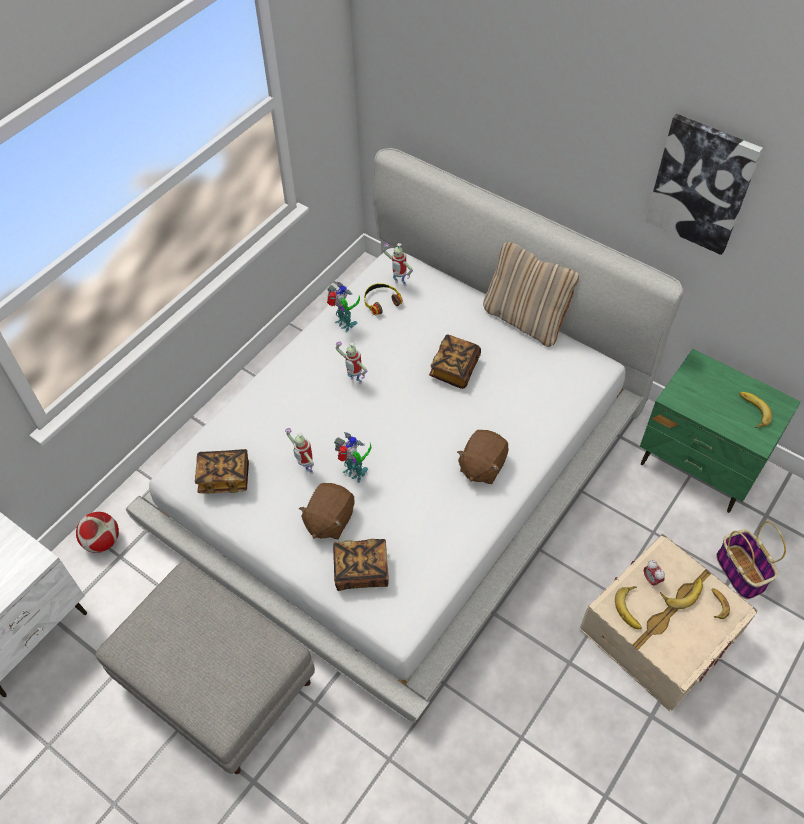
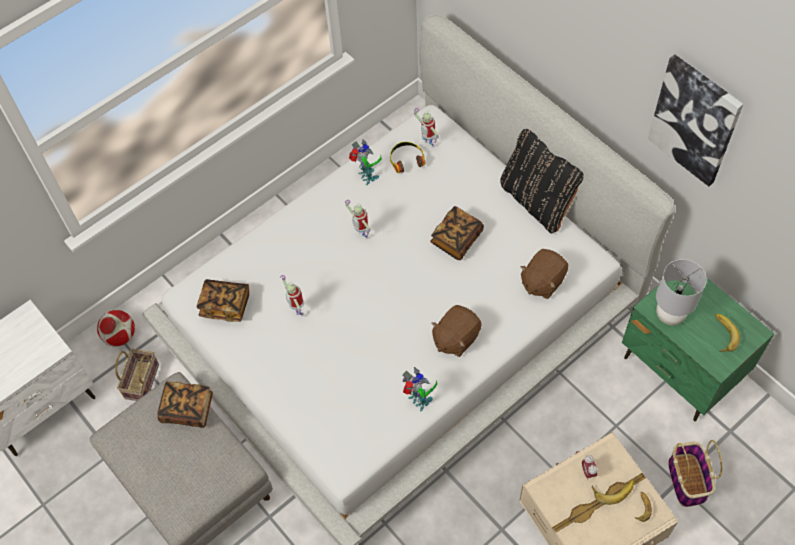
camera: 15 degrees right, 5 degrees up
(136, 583) = (141, 380): none -> basket
(329, 520) = (307, 362): brown plush toy -> brown plush toy (542, 281)
(355, 474) = (340, 323): toy robot -> toy robot (419, 402)
(361, 571) = (323, 413): book -> book (187, 409)
(525, 319) = (538, 201): beige pillow -> black pillow
(632, 608) = (562, 494): banana -> none
(694, 402) = (669, 315): none -> grey table lamp

